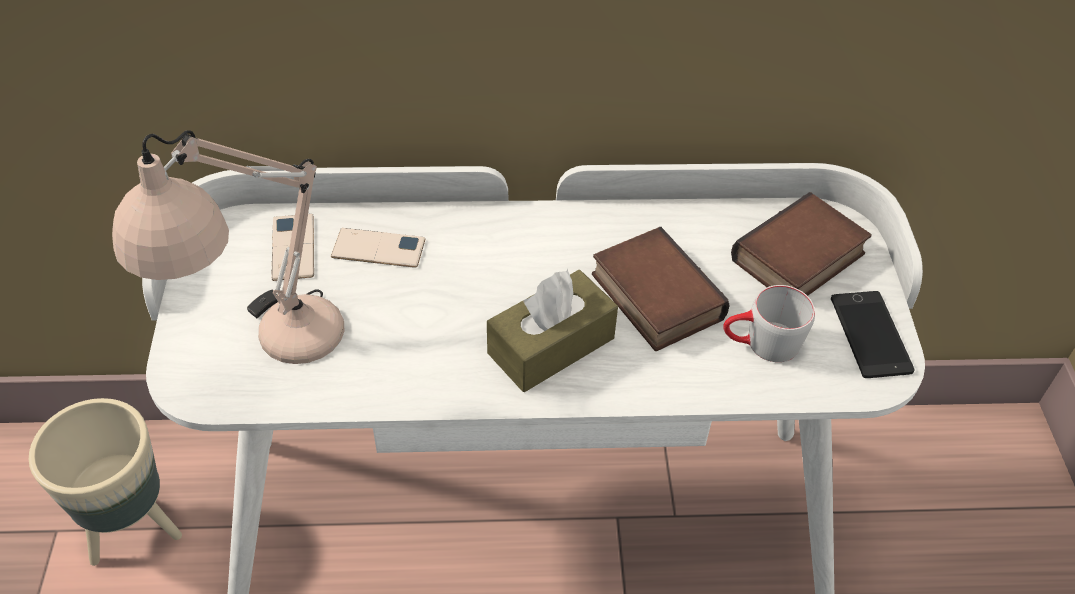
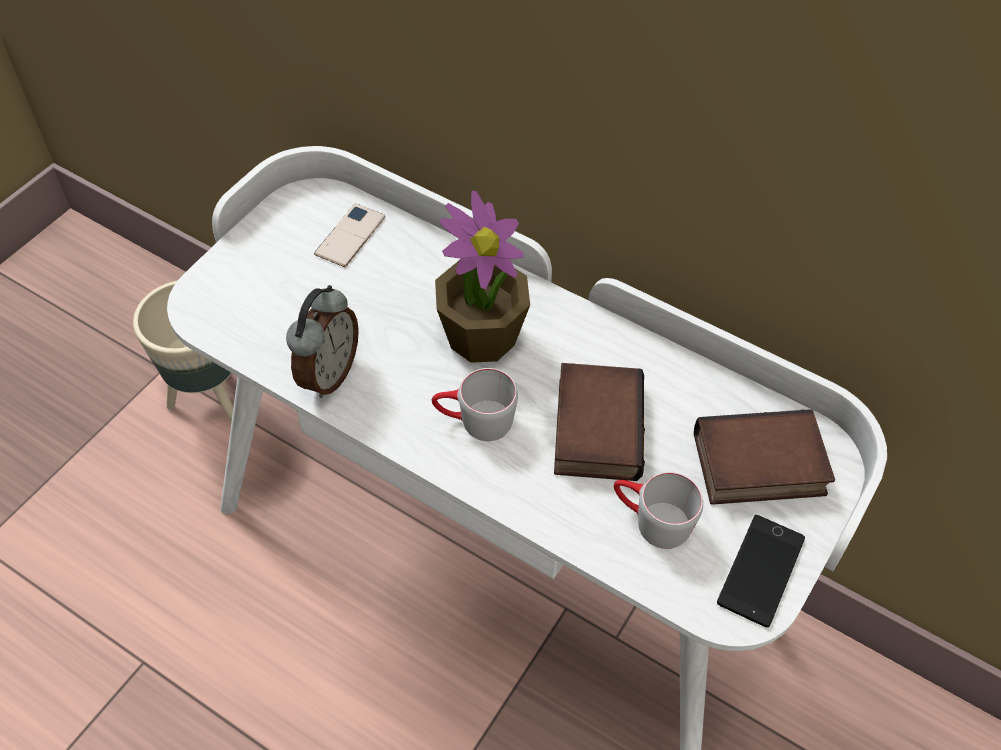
camera: 35 degrees right, 5 degrees up
(264, 358) = (261, 312): beige table lamp -> none
(378, 248) = (411, 269): phone -> none
(381, 378) = (328, 374): none -> alarm clock
(493, 273) = (481, 336): none -> potted plant
(551, 345) = (474, 421): brown tissue box -> grey mug

